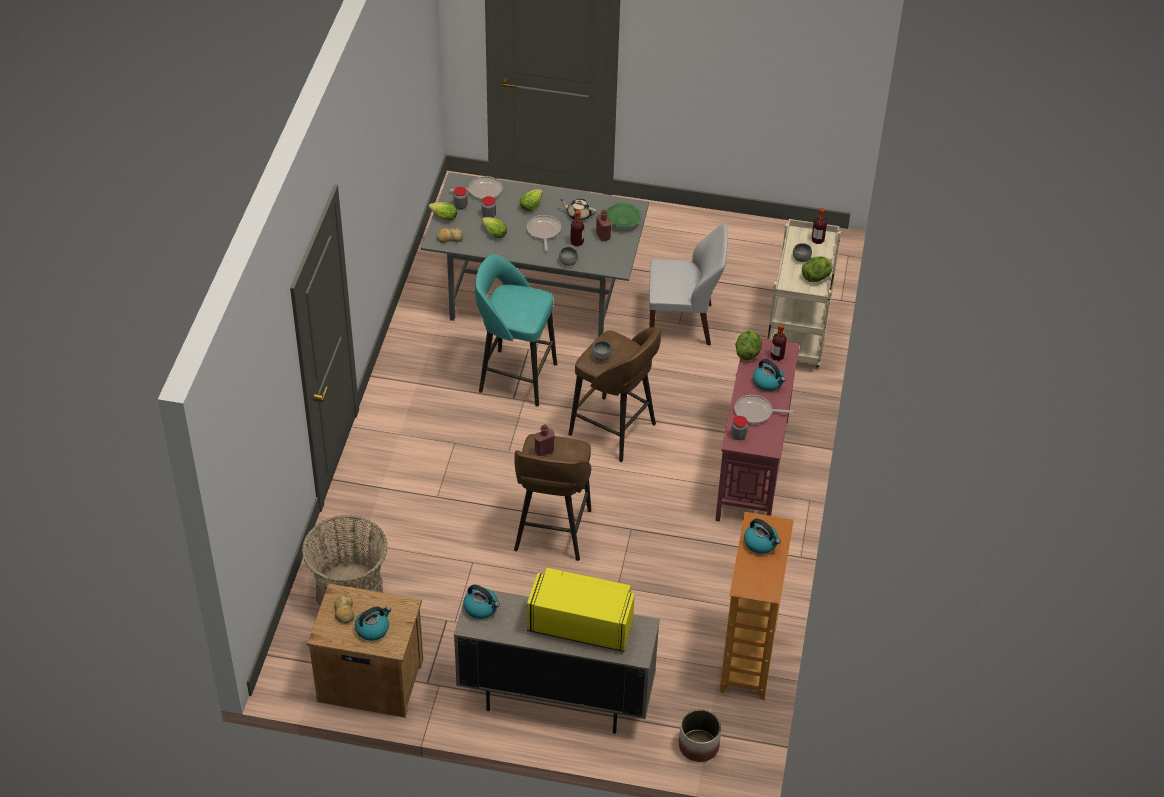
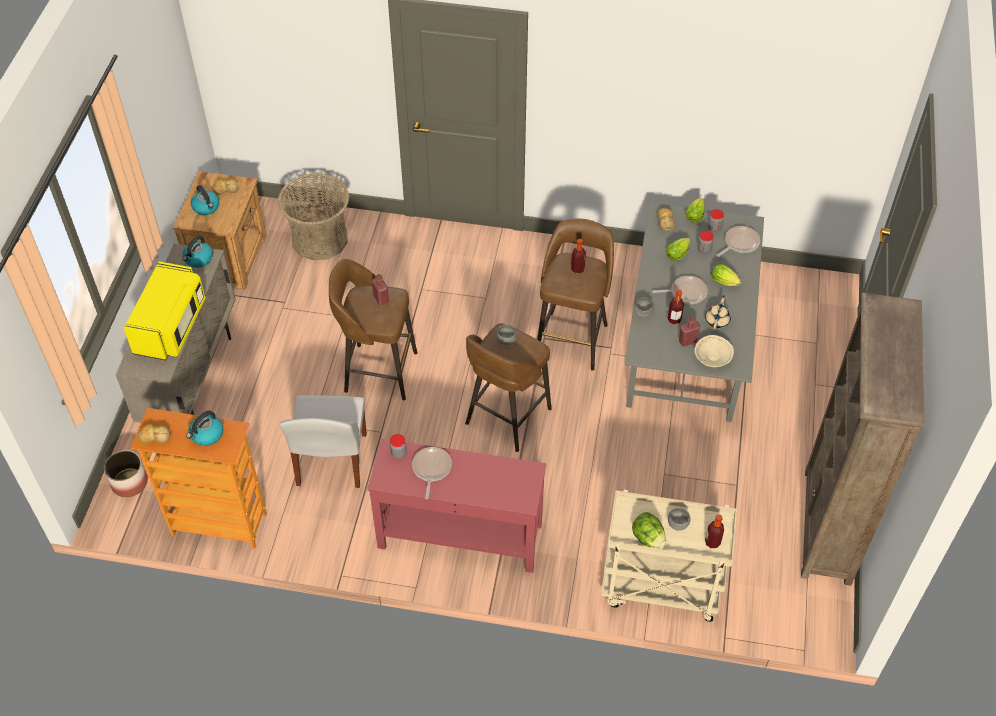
camera: 90 degrees right, 5 degrees up
(482, 191) = (740, 243): frying pan -> frying pan turned 120 degrees counterclockwise
(515, 377) = (572, 338): turquoise stool -> brown stool
(623, 222) = (712, 358): green bowl -> beige bowl
(683, 323) = (665, 477): white chair -> white chair (331, 462)
(731, 228) = (827, 527): none -> brown bookcase
(747, 353) = (519, 464): lettuce -> none
(765, 584) = (155, 437): none -> bread
(768, 382) = (475, 482): kettle -> none
(777, 356) = (515, 492): bottle -> bottle (577, 269)

